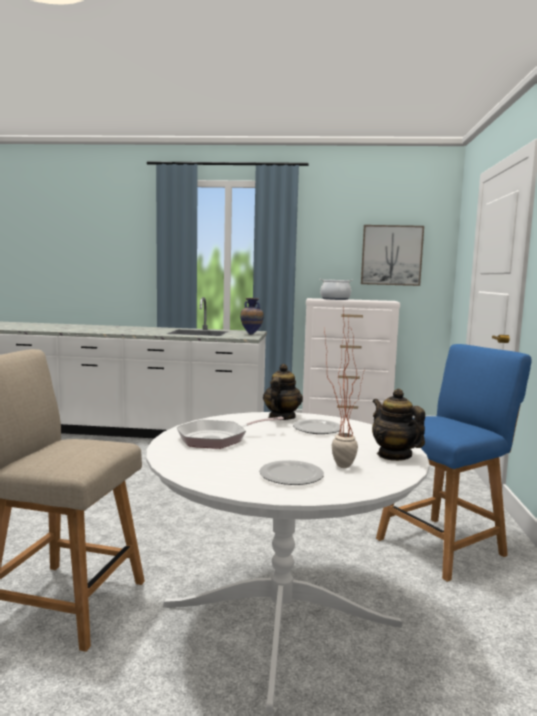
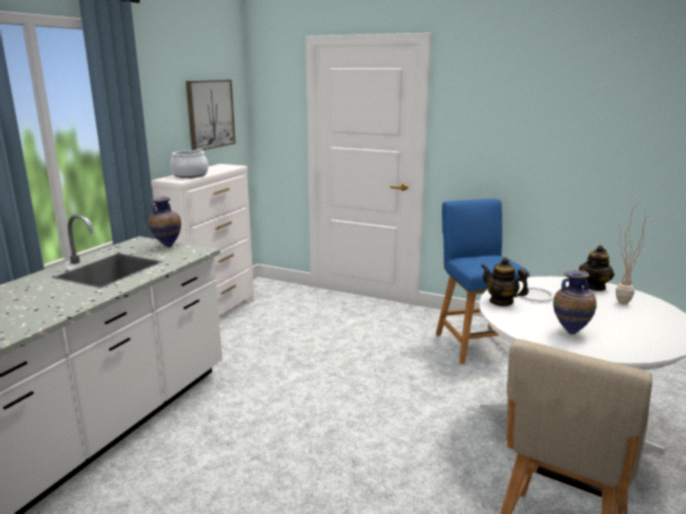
camera: 70 degrees left, 10 degrees up
(217, 439) = (570, 332): frying pan -> vase
(292, 475) = (647, 319): plate -> none
(394, 455) = (594, 286): teapot -> teapot turned 45 degrees counterclockwise

